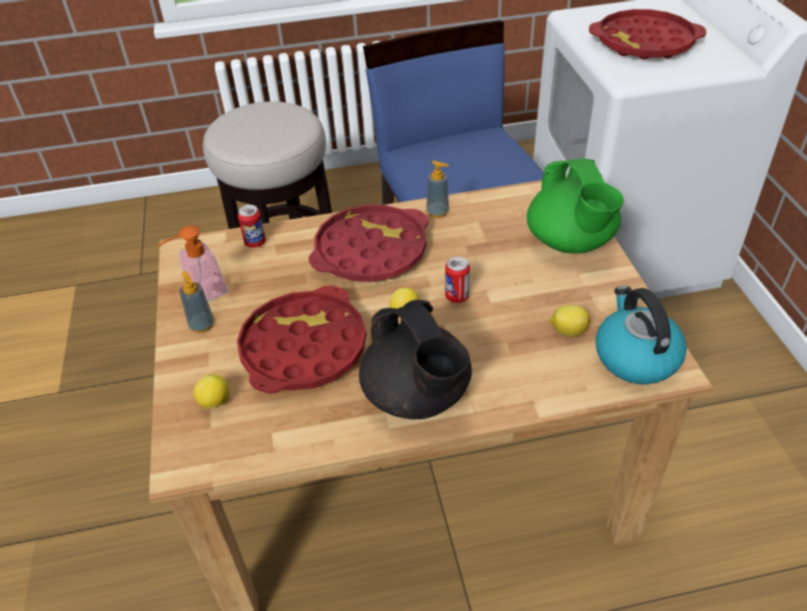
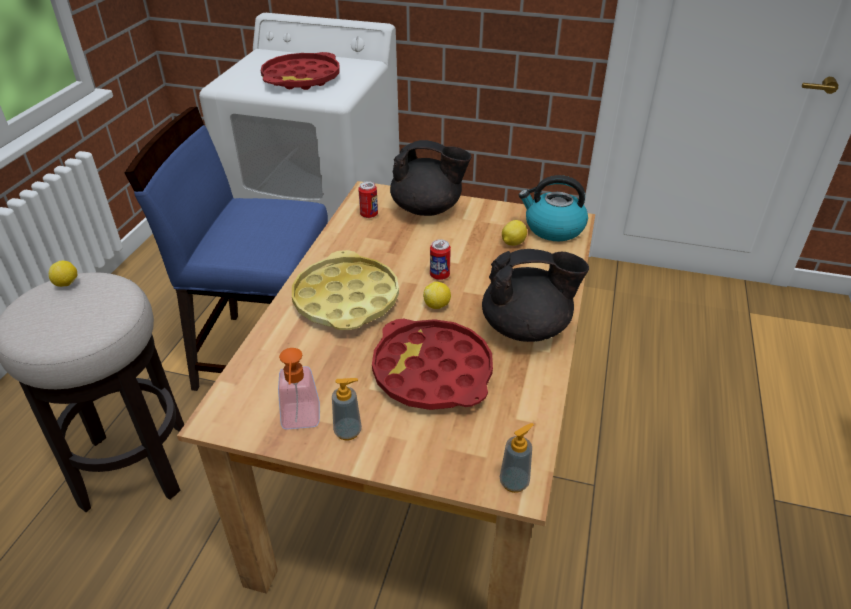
camera: 65 degrees left, 5 degrees down
(215, 402) = (457, 446): lemon -> lemon (67, 284)
(255, 243) = (261, 364): can -> can (369, 214)
(370, 251) = (346, 299): red tray -> yellow tray
(437, 212) = (333, 251): soap dispenser -> soap dispenser (514, 482)
(570, 242) = (427, 209): green teapot -> black teapot

